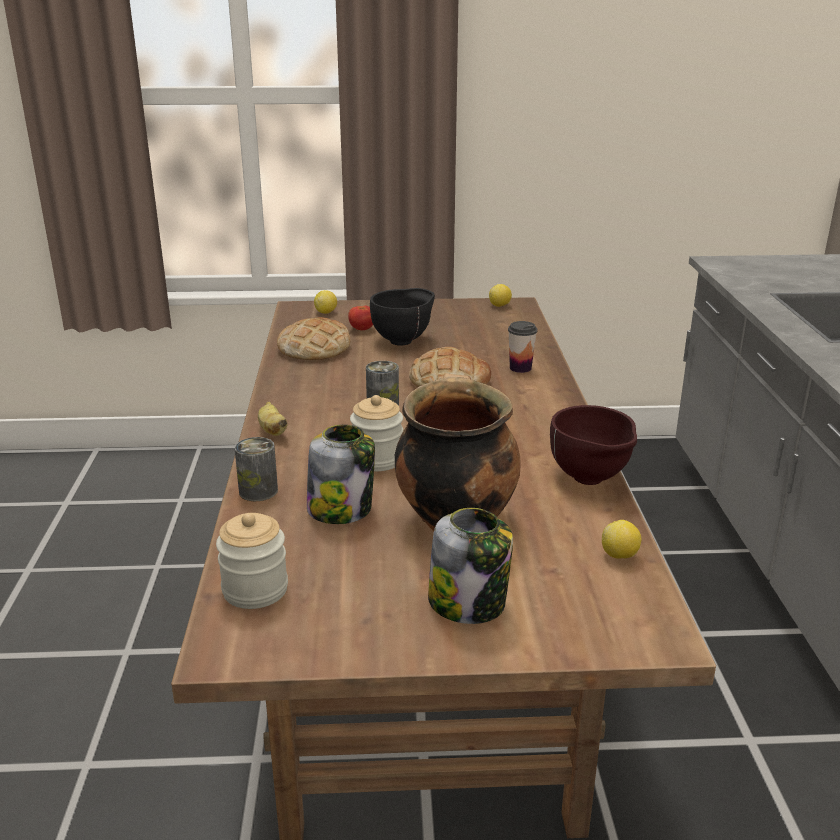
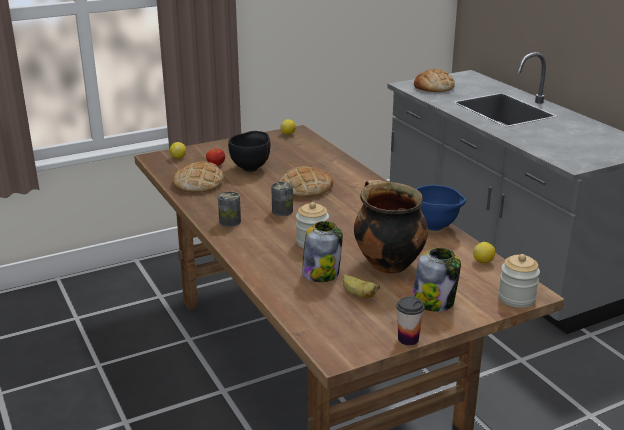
camera: 25 degrees left, 0 degrees up
(255, 590) = (320, 324): jar -> jar (516, 298)
(258, 491) = (262, 275): can -> can (230, 222)
(272, 430) = (231, 239): banana -> banana (358, 295)
(520, 368) = (339, 172): cup -> cup (408, 339)
(590, 480) = (436, 228): brown bowl -> blue bowl
(758, 269) = (433, 87): none -> bread

